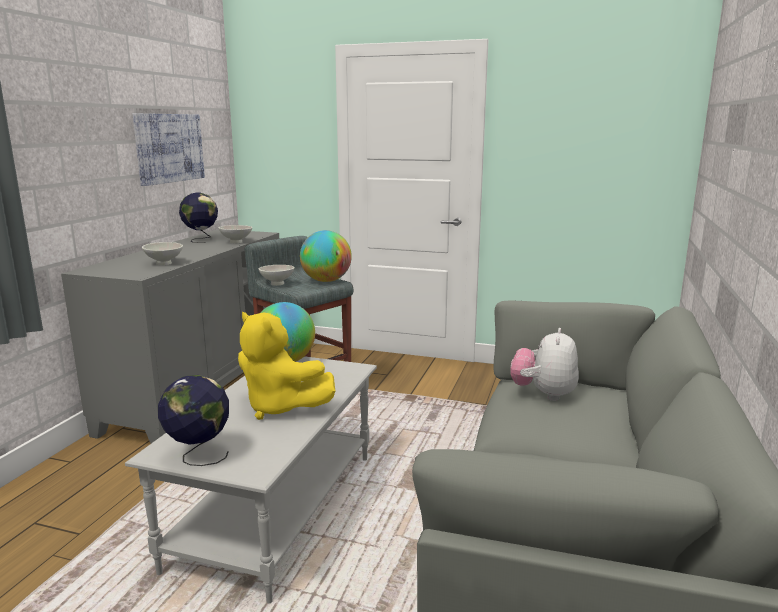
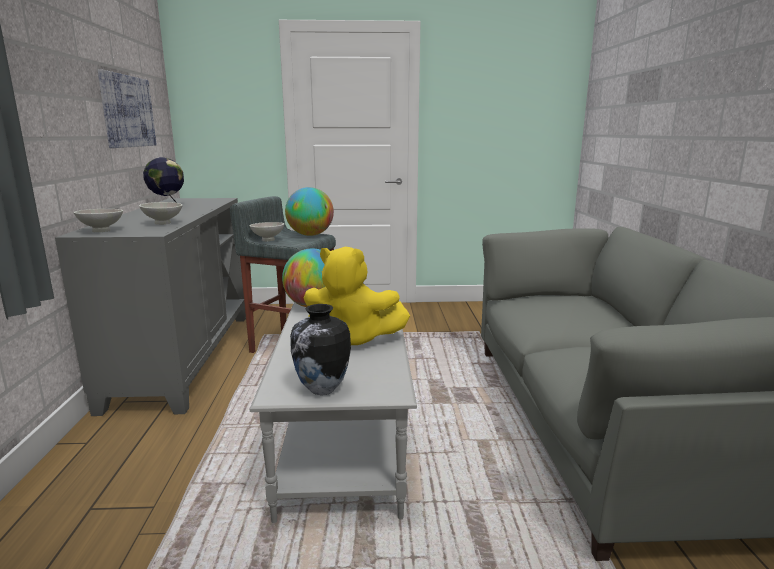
camera: 20 degrees left, 0 degrees up
(198, 456) = (322, 389): globe -> vase
(236, 242) = (208, 205): white bowl -> white bowl (101, 231)
(543, 394) = (543, 304): plush toy -> none

